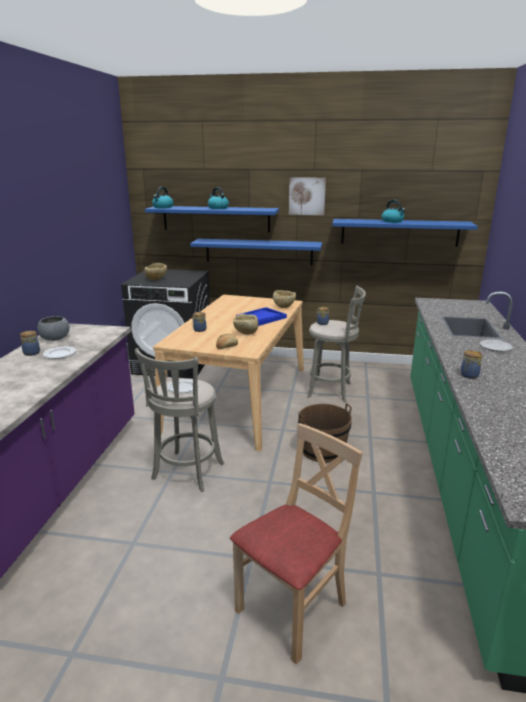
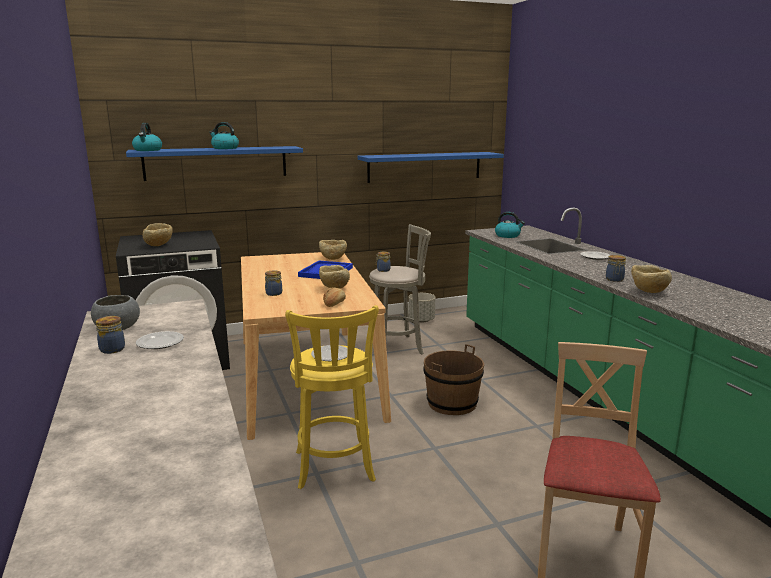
camera: 30 degrees left, 5 degrees down
(186, 473) = (334, 469): grey stool -> yellow stool
(259, 251) = (273, 200): blue shelf -> none
(307, 196) = (327, 131): picture -> none
(376, 371) = (421, 320): none -> grey planter
(392, 221) = (422, 154): kettle -> kettle (508, 235)
(479, 396) = (648, 292): none -> beige bowl

